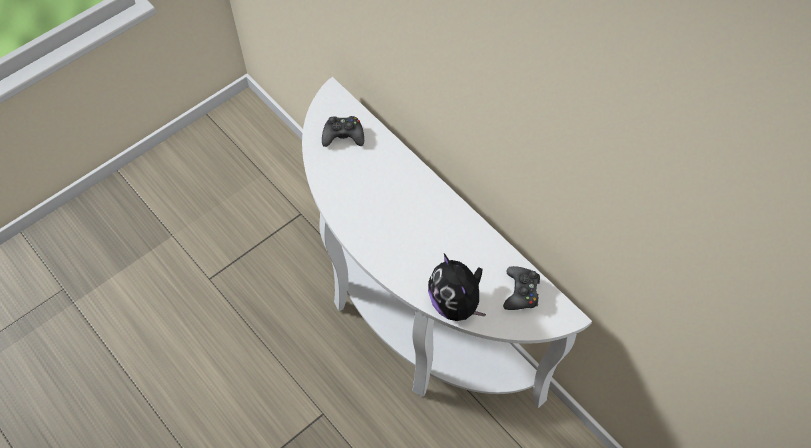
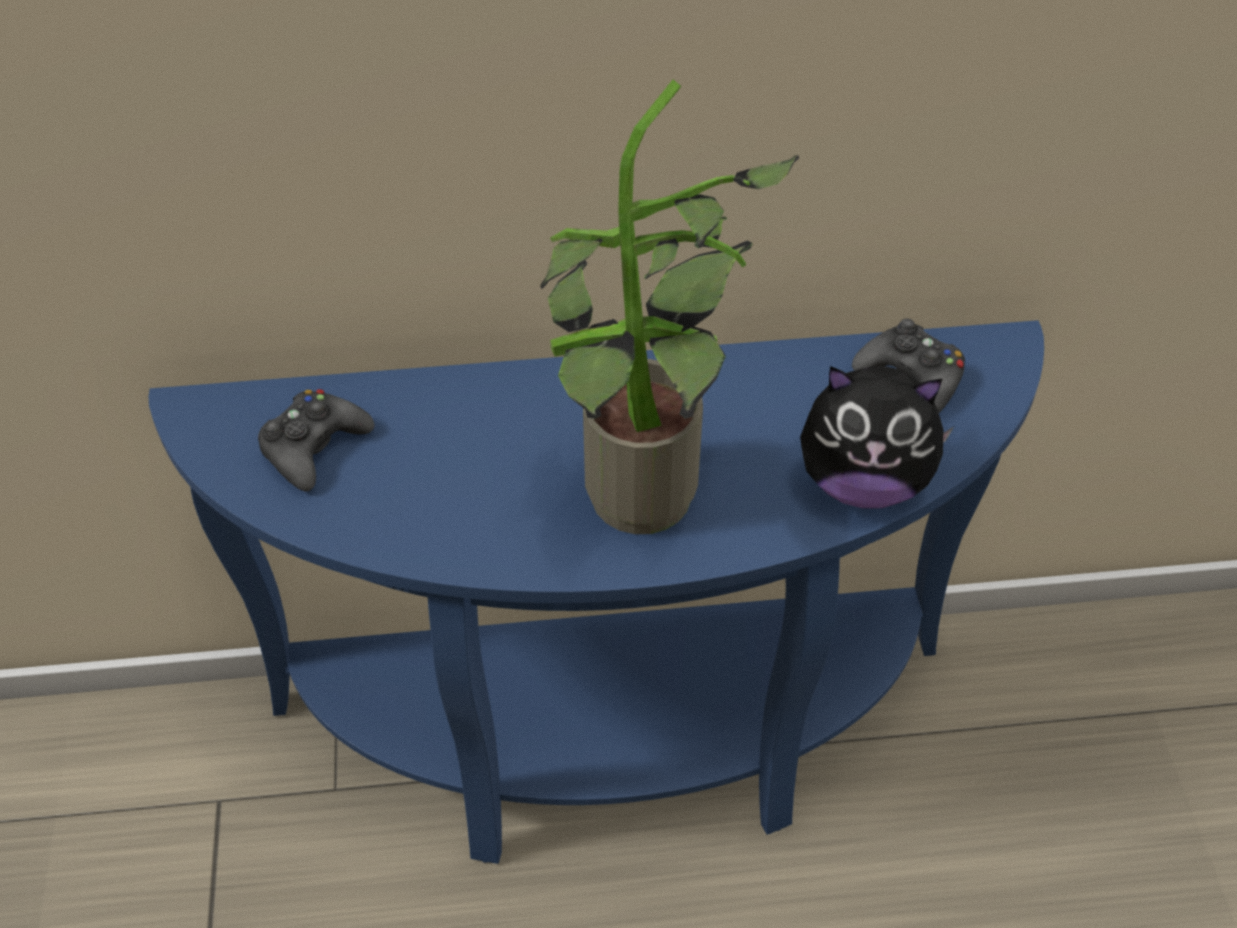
camera: 55 degrees left, 10 degrees down
(391, 243) = (645, 508): none -> potted plant
(411, 319) = (616, 745): white console table -> blue console table

